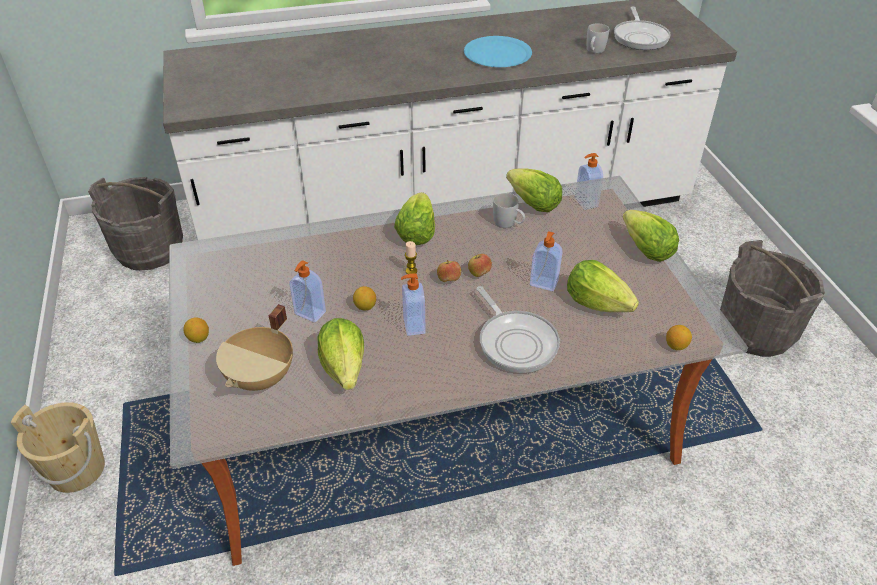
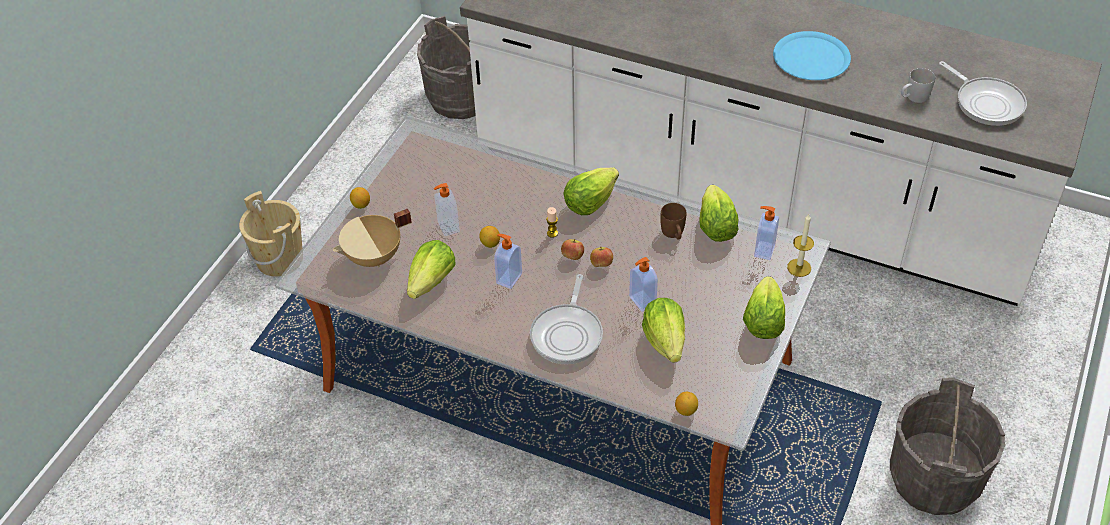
camera: 40 degrees right, 5 degrees up
(508, 223) = (673, 234): white mug -> brown mug
(623, 202) = (799, 267): none -> candle
(640, 37) = (986, 103): frying pan -> frying pan turned 75 degrees counterclockwise

